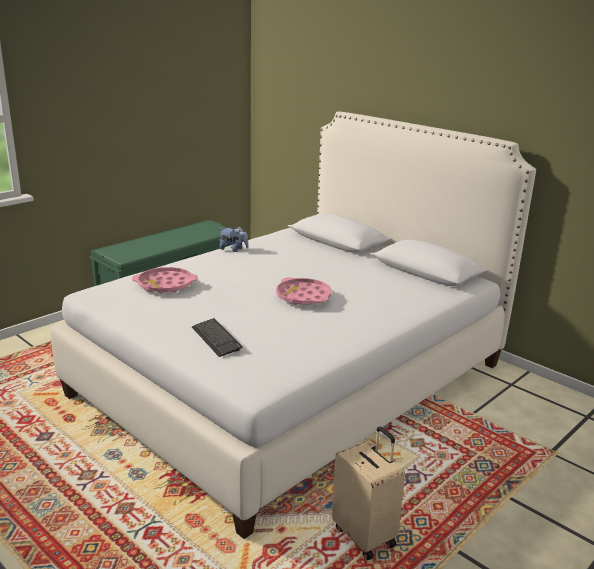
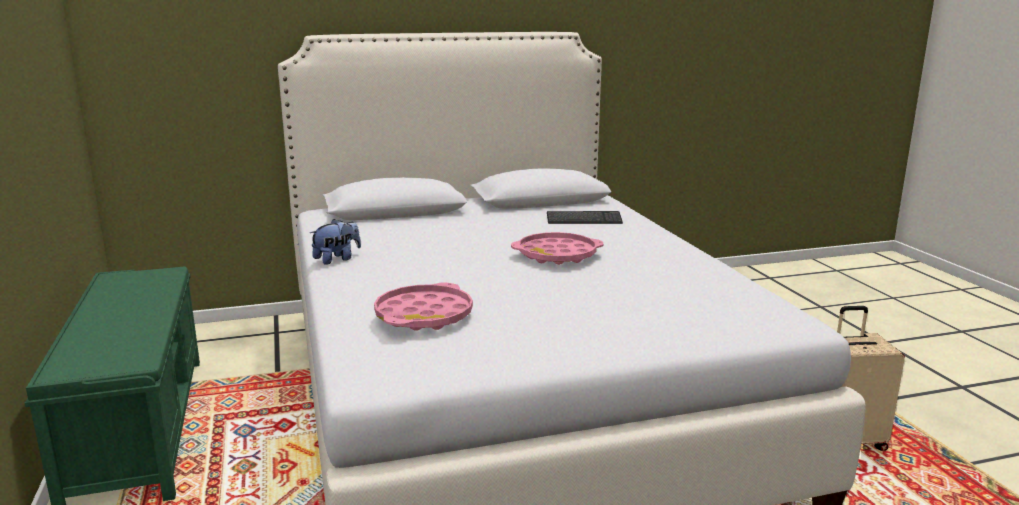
camera: 60 degrees left, 5 degrees down
(216, 338) = (643, 318): keyboard -> keyboard (584, 219)

